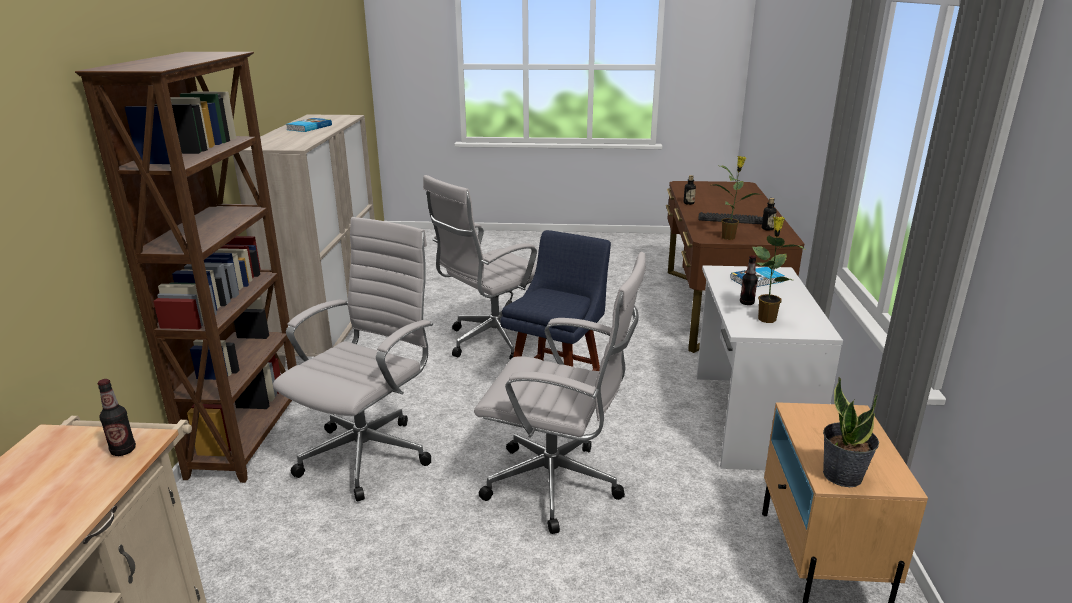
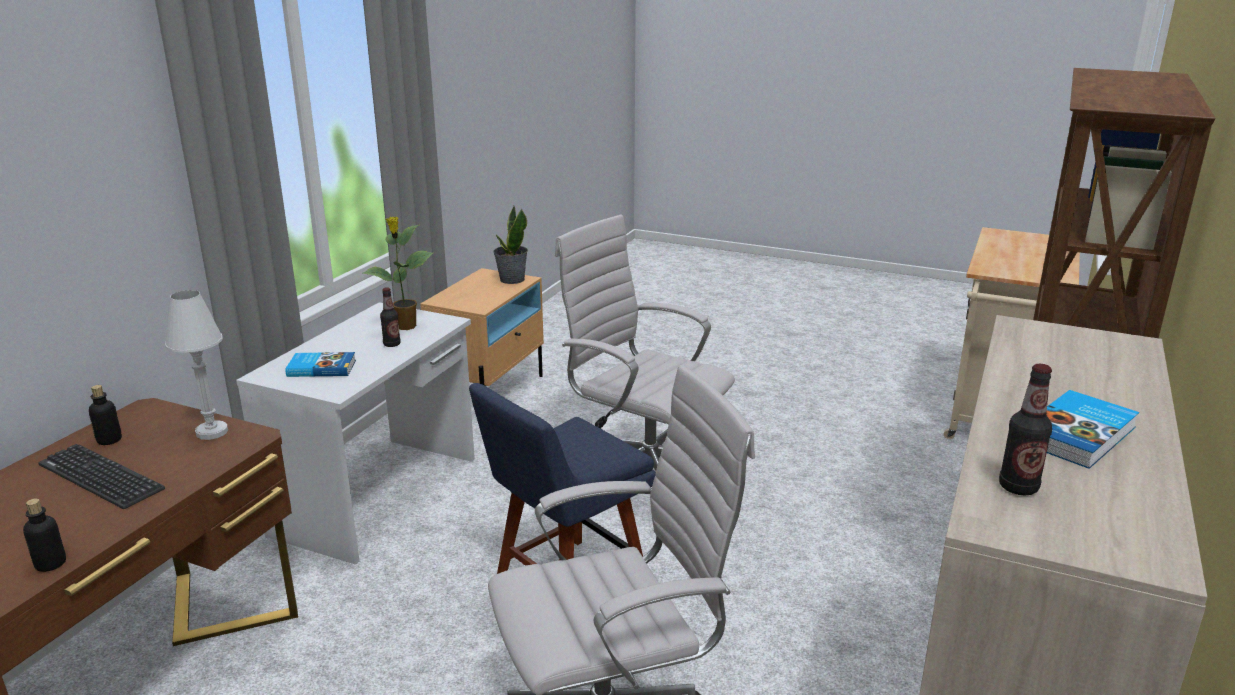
camera: 160 degrees left, 0 degrees up
(123, 450) = (993, 267): bottle -> bottle (1018, 487)
(369, 453) = (845, 551): white office chair -> none
(729, 237) = (212, 432): potted plant -> white table lamp

